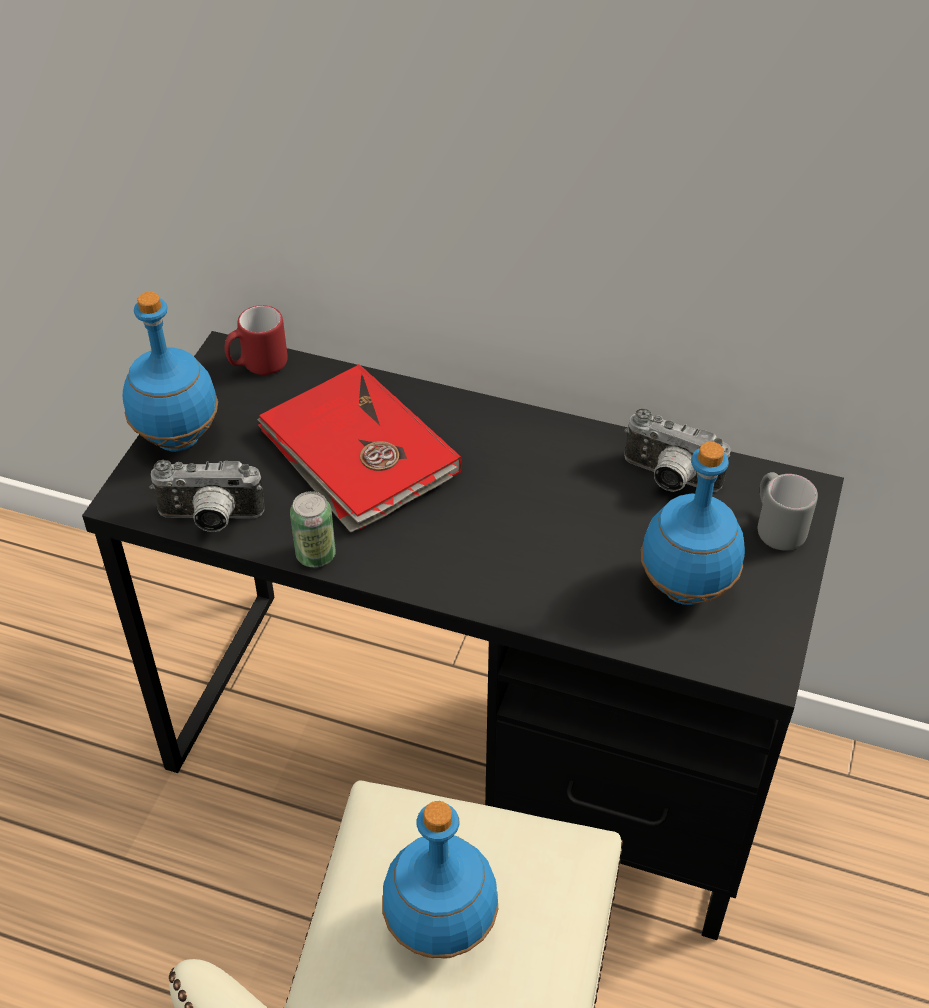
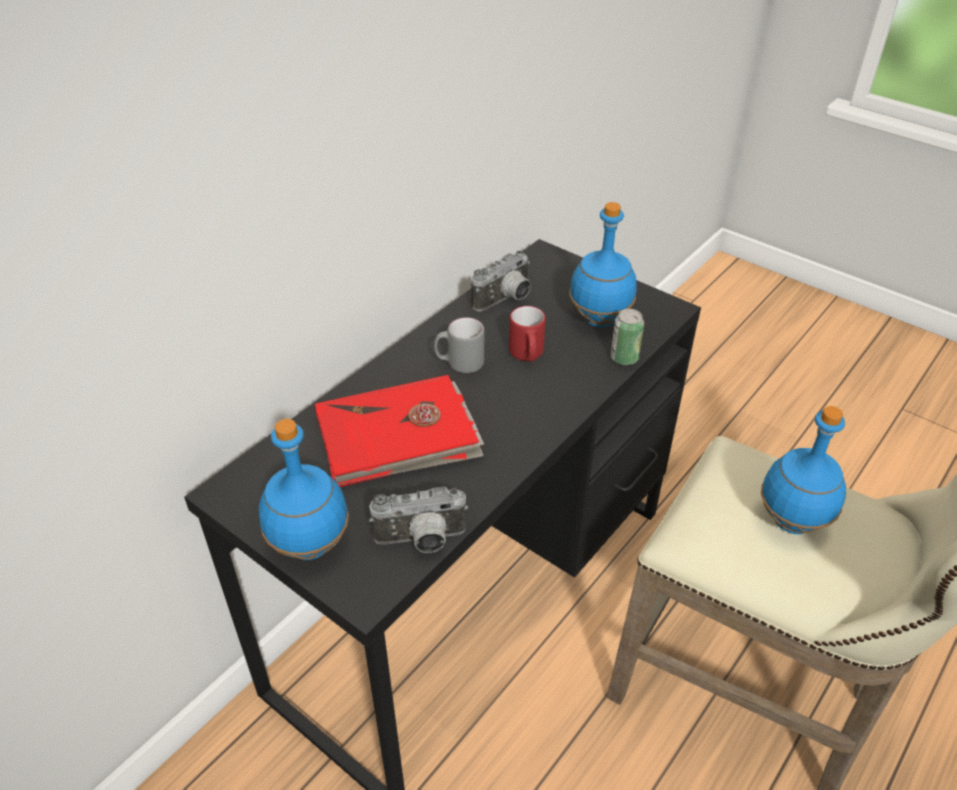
camera: 70 degrees left, 5 degrees down
(210, 520) = (421, 541): camera -> camera turned 60 degrees clockwise
(258, 365) = (254, 474): red mug -> red mug (527, 356)
(315, 555) = (491, 483): can -> can (624, 358)
(776, 527) = (566, 272): grey mug -> grey mug (459, 364)

